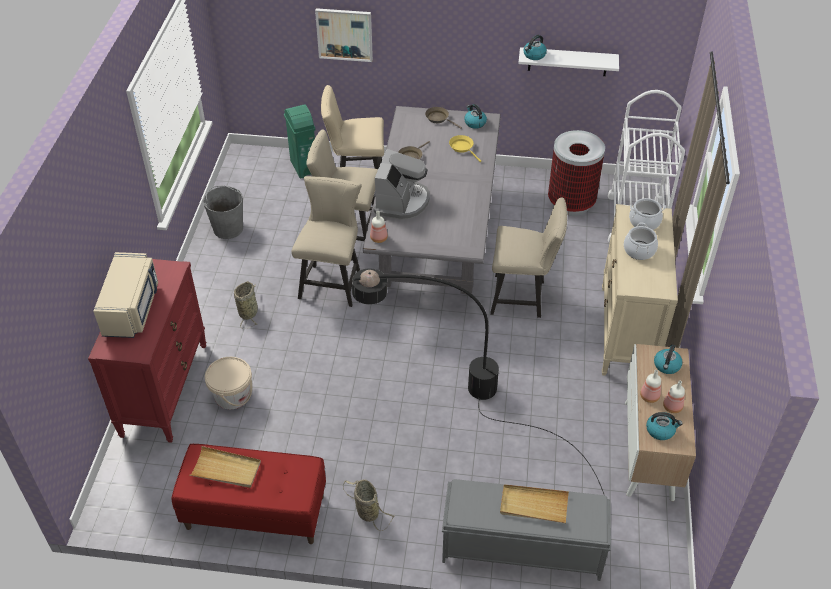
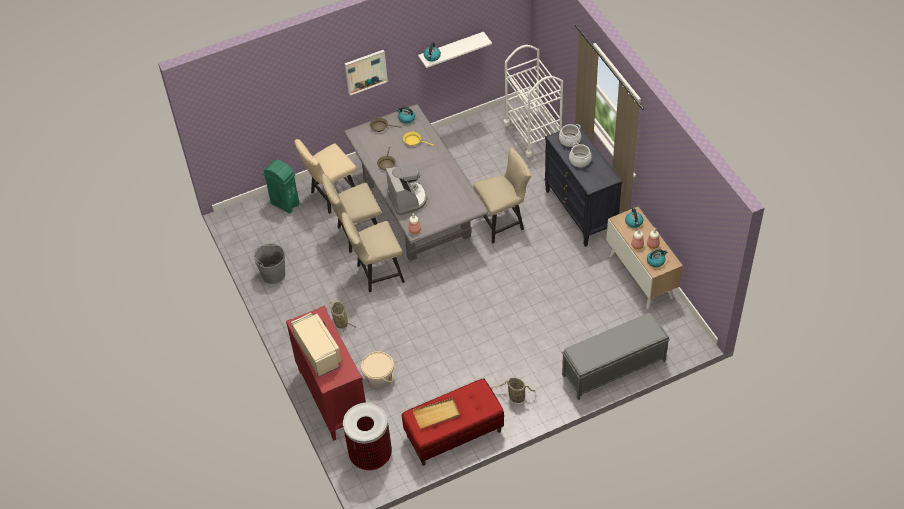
camera: 30 degrees left, 5 degrees up
(332, 282) = (376, 274): beige chair -> beige chair turned 90 degrees counterclockwise
(344, 34) = (294, 99): picture -> picture (365, 71)
(451, 406) = (515, 312): black floor lamp -> none
(533, 505) = (617, 338): beige tray -> none
(571, 202) = (484, 141): trash can -> trash can (370, 455)
(627, 333) = (580, 212): beige dresser -> black dresser

